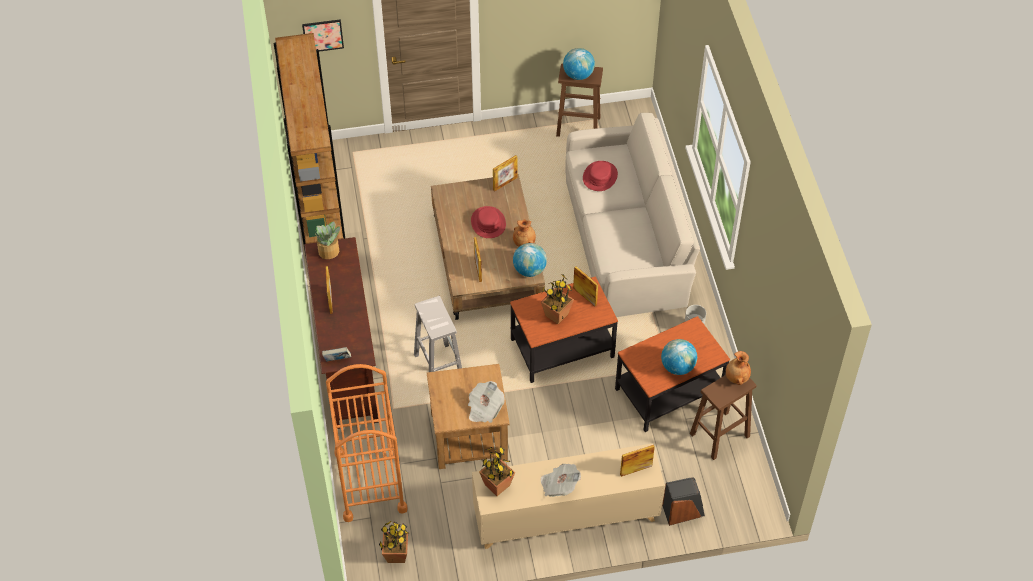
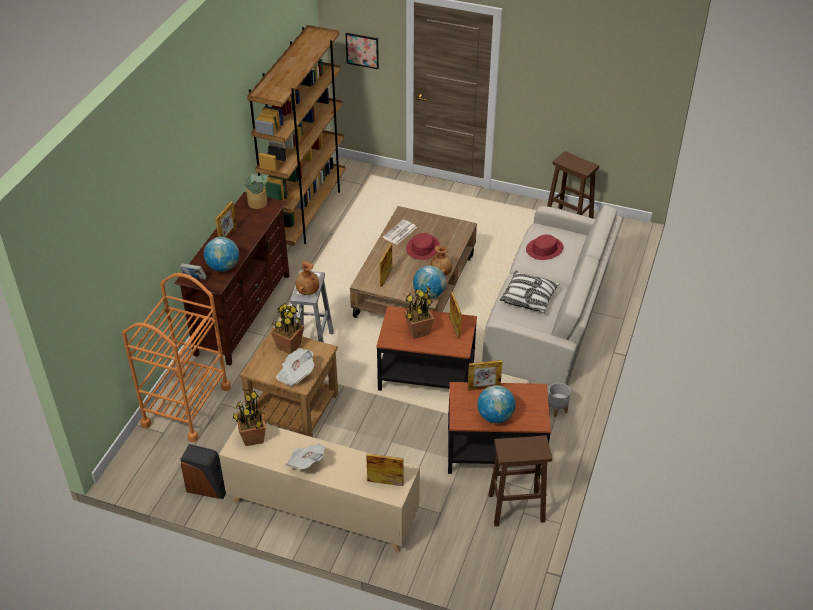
camera: 30 degrees right, 10 degrees down
(396, 555) = (158, 471): potted plant -> potted plant (288, 346)
(455, 215) = (399, 233): none -> newspaper
(505, 184) = (459, 226): picture frame -> picture frame (483, 388)
(578, 75) = (573, 163): globe -> globe (223, 267)
(621, 235) = (529, 298): none -> pillow
(683, 511) = (432, 557): speaker -> speaker (208, 486)
(736, 377) = (537, 443): brown vase -> brown vase (307, 291)

